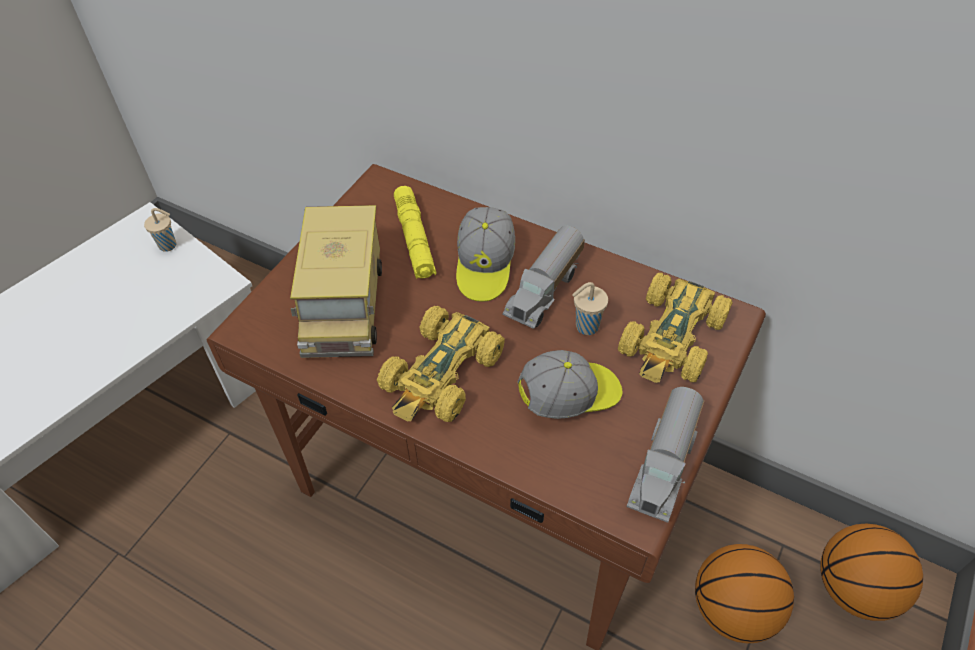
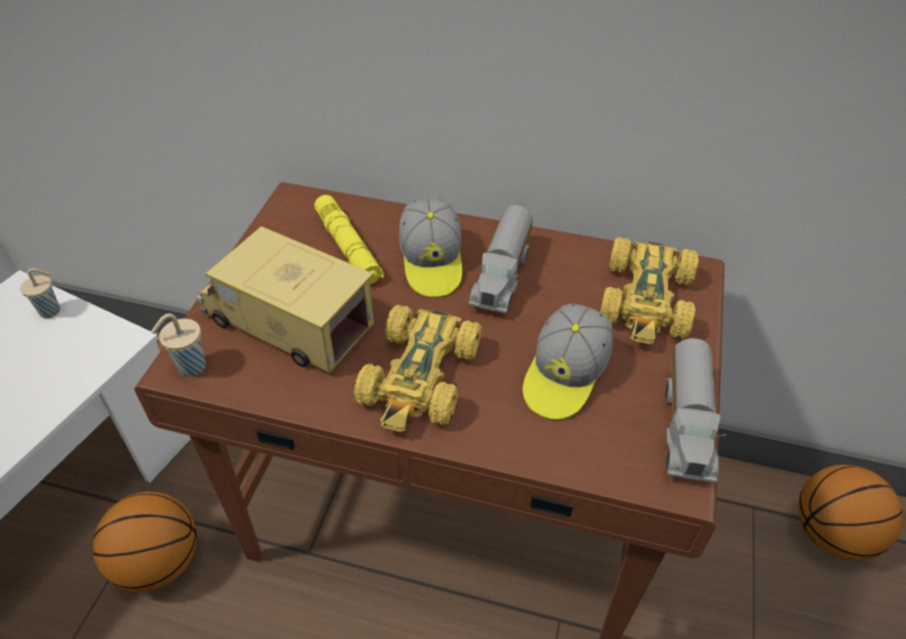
camera: 15 degrees left, 5 degrees down
(344, 303) = (289, 322): toy truck -> toy truck turned 135 degrees clockwise
(570, 396) = (565, 375): cap -> cap turned 150 degrees clockwise
(585, 327) = (556, 304): beige cup -> beige cup (190, 367)
(733, 609) = (728, 581): basketball -> basketball (159, 563)

